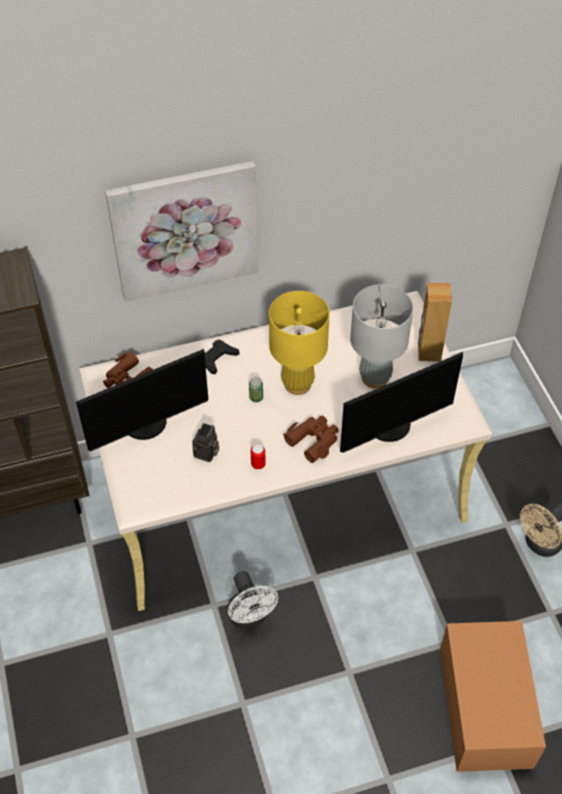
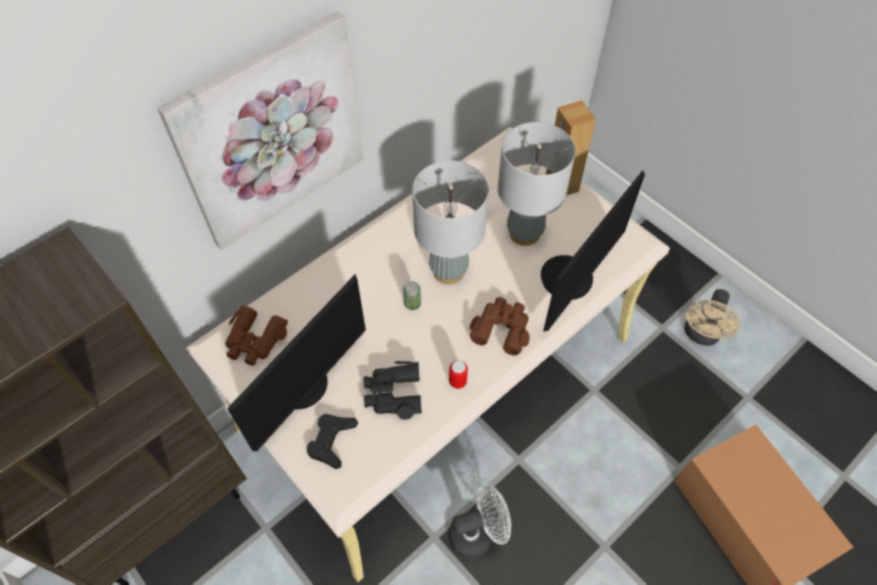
camera: 25 degrees left, 5 degrees up
(206, 454) = (393, 394): camera -> black binoculars
(217, 359) = (345, 275): black game controller -> black game controller (331, 441)
(250, 617) = (477, 533): white fan -> white fan turned 60 degrees counterclockwise
(297, 384) = (448, 271): yellow table lamp -> grey table lamp

